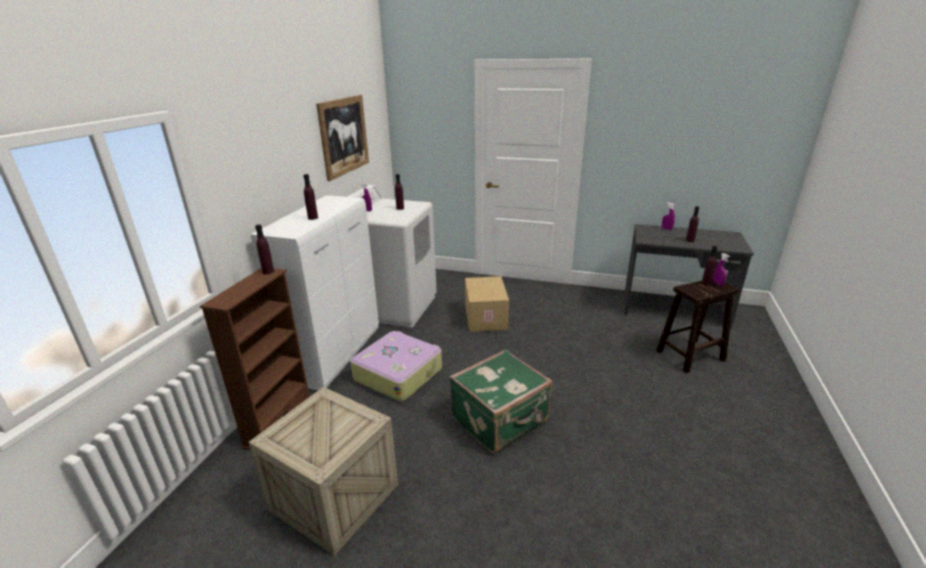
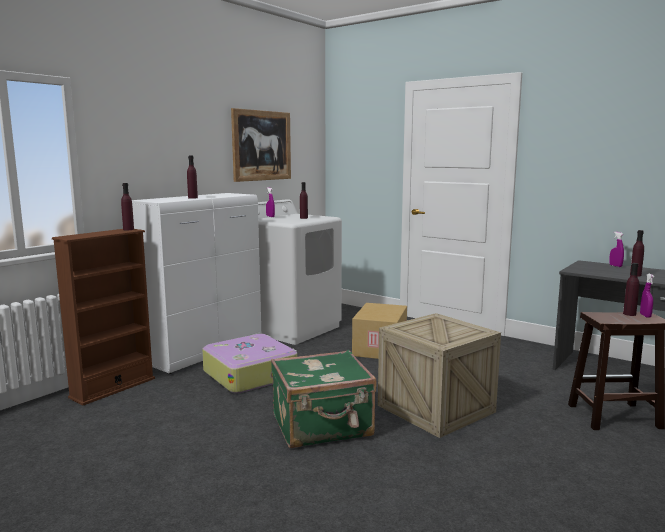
camera: 20 degrees right, 15 degrees down
(334, 497) = (111, 446): crate -> crate (436, 408)

